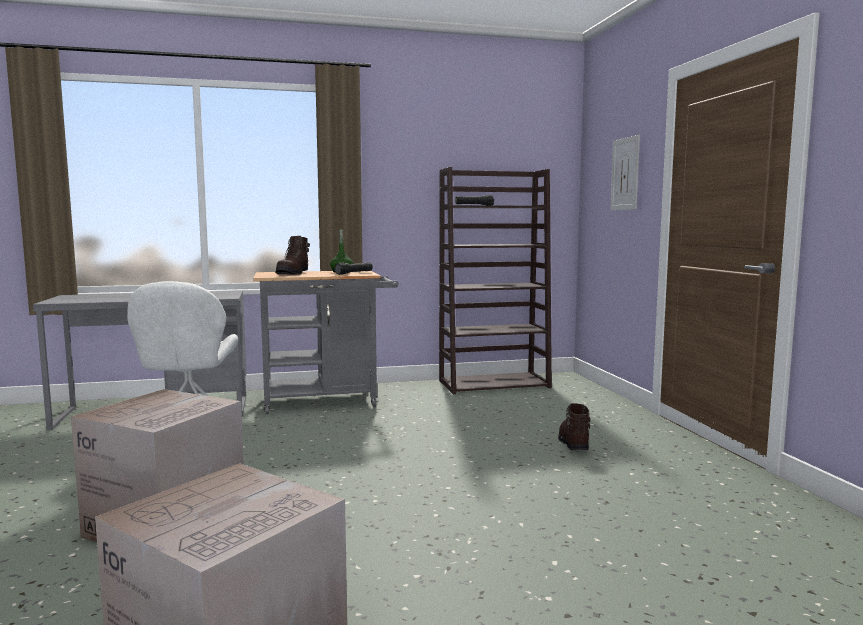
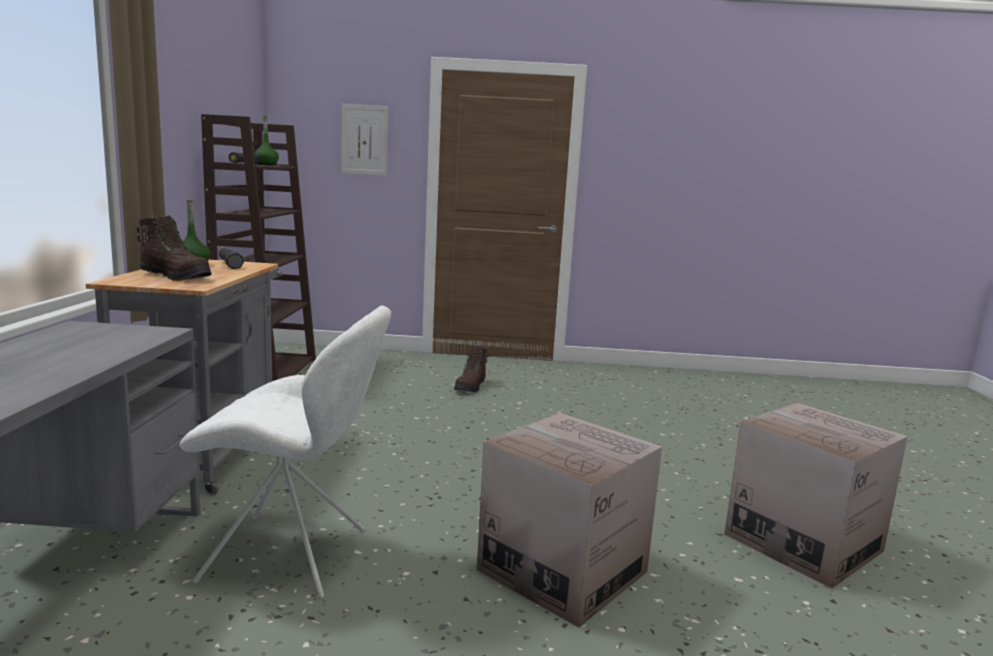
camera: 75 degrees left, 5 degrees up
(517, 205) = (266, 165): none -> green bottle
(573, 444) = (471, 387): brown boot -> brown boot turned 90 degrees counterclockwise

